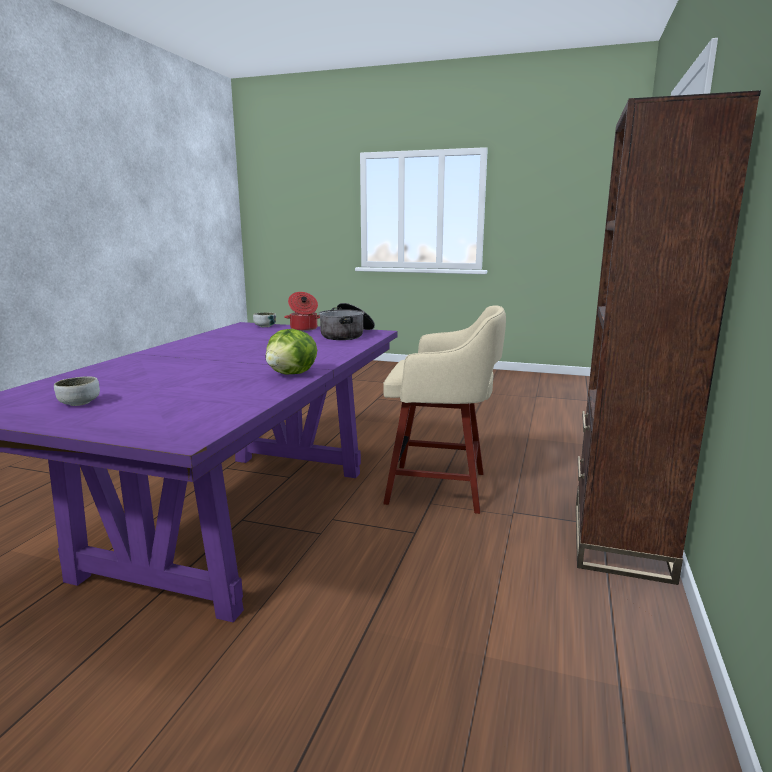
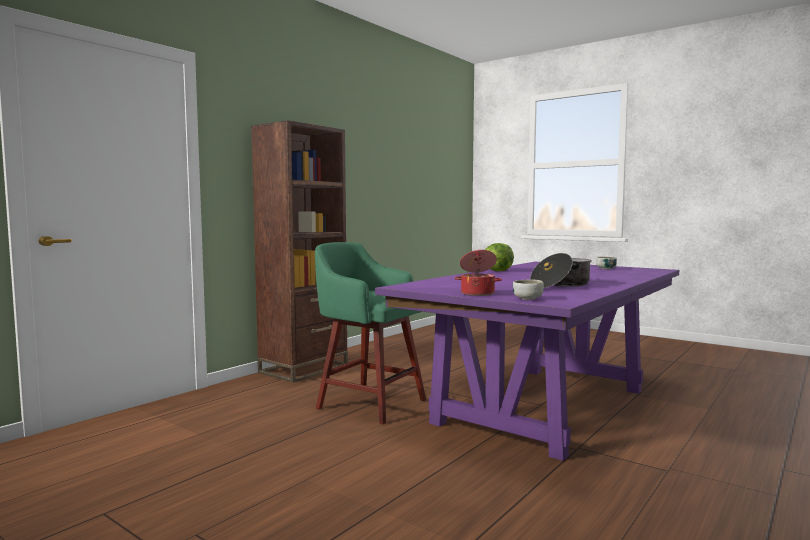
camera: 160 degrees left, 10 degrees down
(347, 335) = (435, 286): cooking pot -> cooking pot (560, 285)
(440, 488) = (369, 403): beige stool -> green stool

